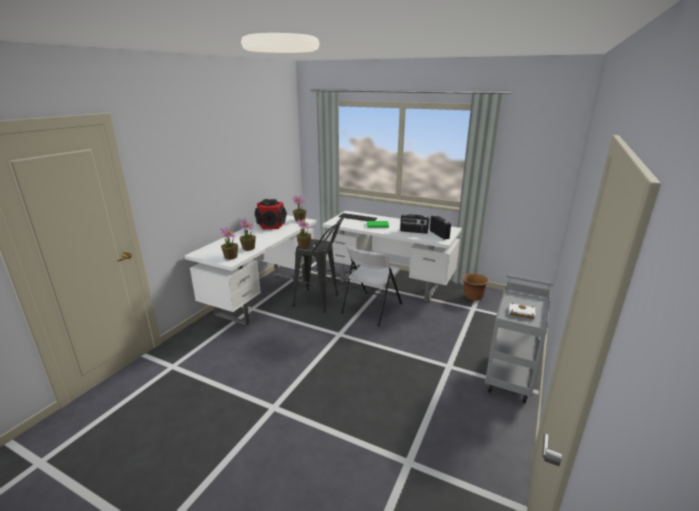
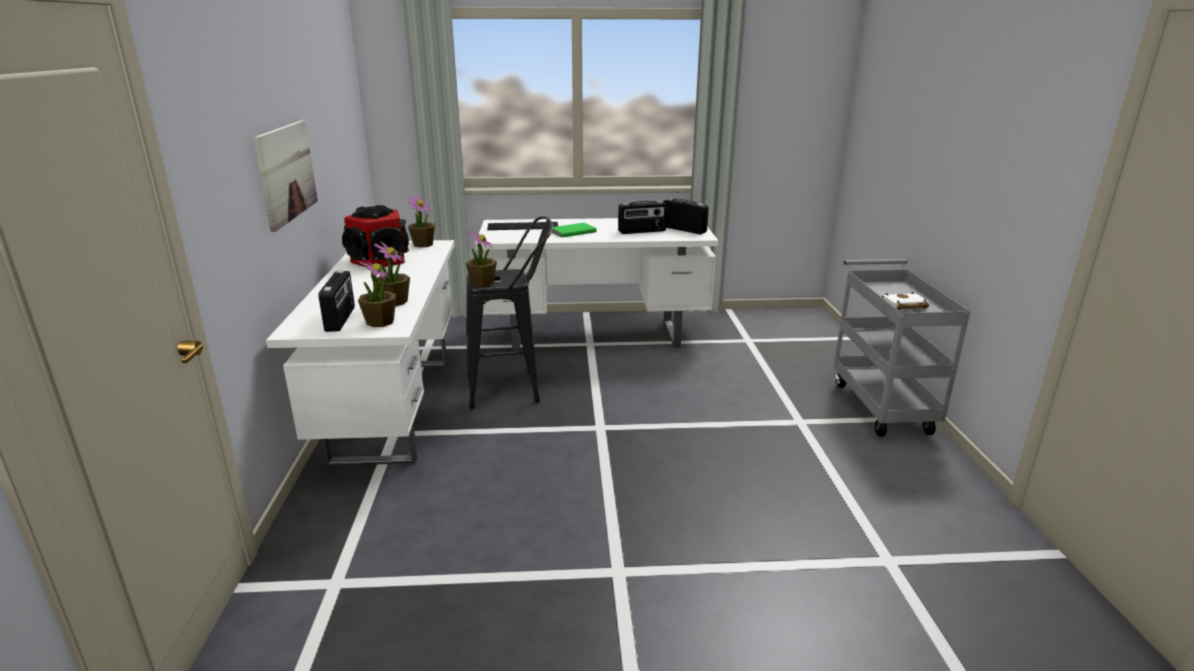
camera: 30 degrees left, 0 degrees up
(219, 182) = (286, 172): none -> picture
(219, 252) = (341, 319): none -> radio
(371, 308) = (608, 376): white chair -> none
(473, 297) = (732, 326): brown planter -> none

